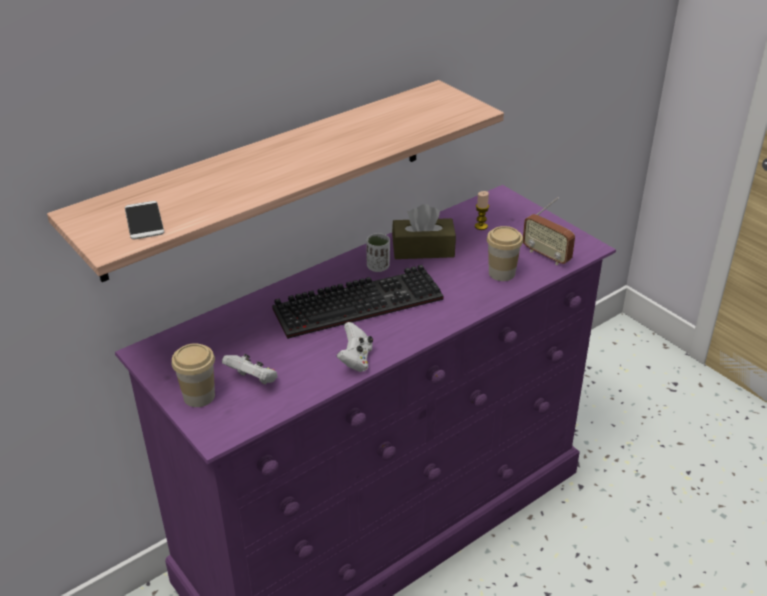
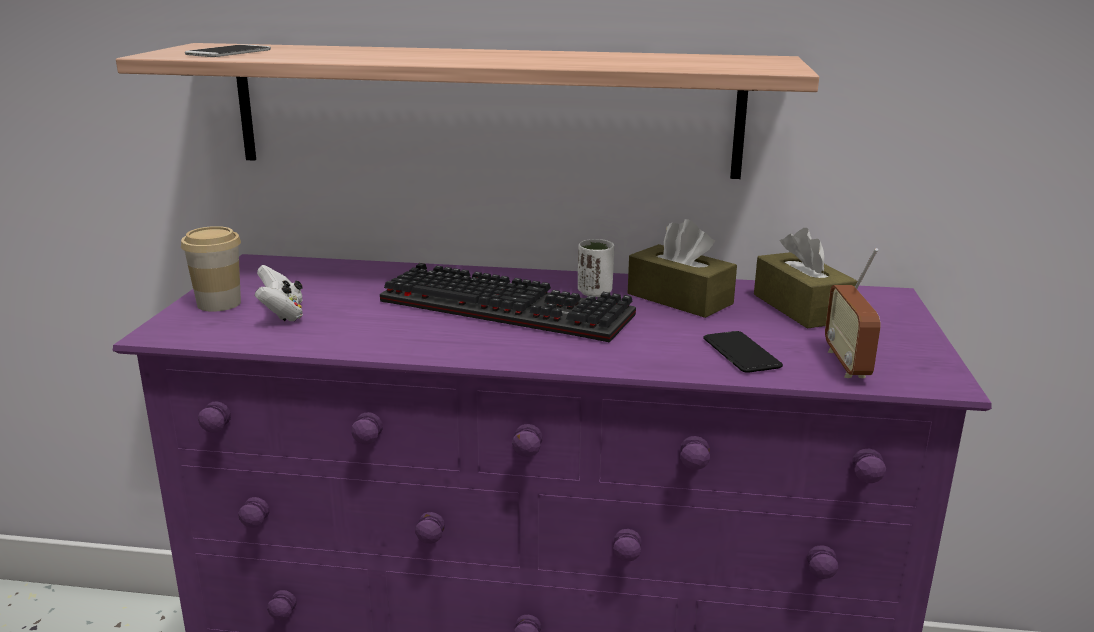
camera: 45 degrees right, 15 degrees down
(356, 360) = (402, 344): white game controller -> none
(481, 226) = (801, 308): candle -> brown tissue box
(501, 273) = (741, 353): cup -> phone

